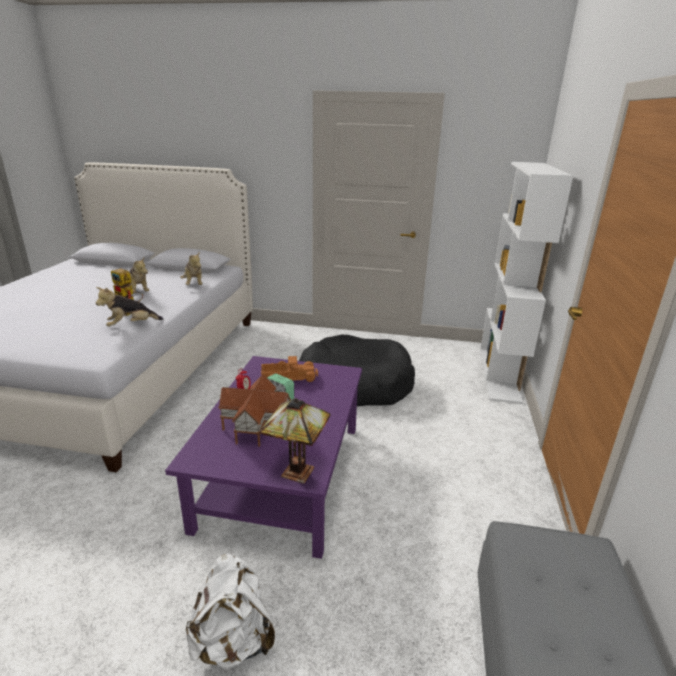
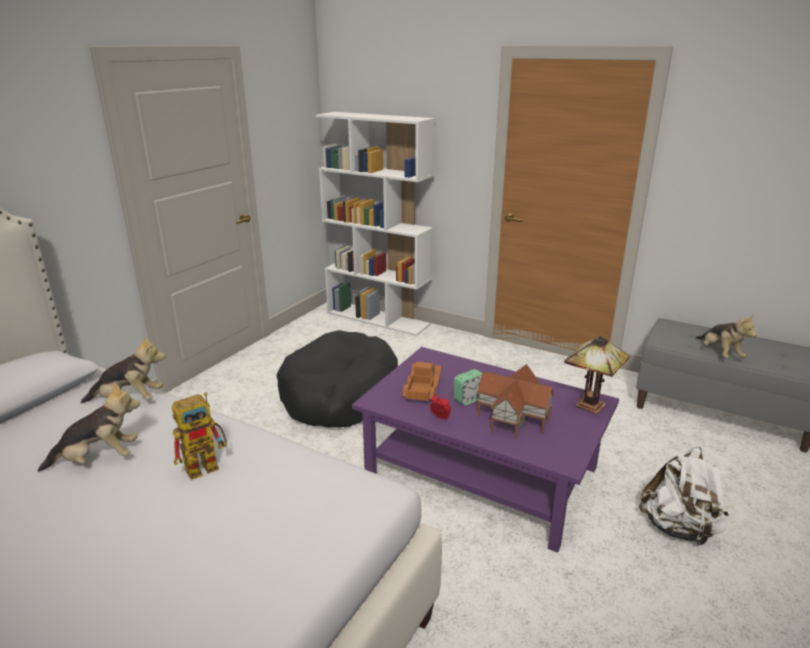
camera: 70 degrees left, 0 degrees up
(131, 325) = (266, 464): plush toy -> plush toy (719, 353)

